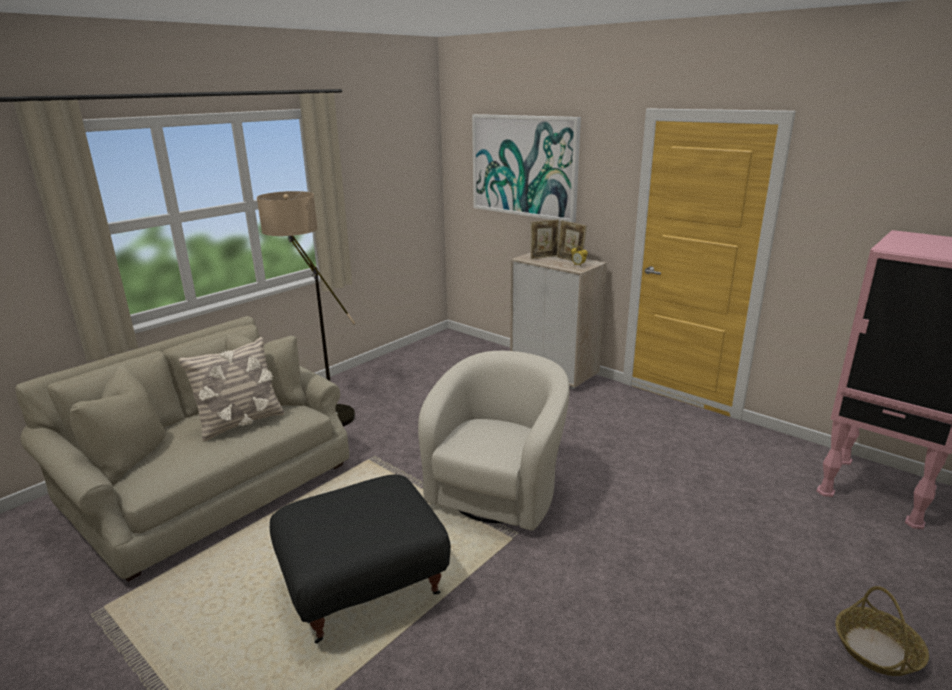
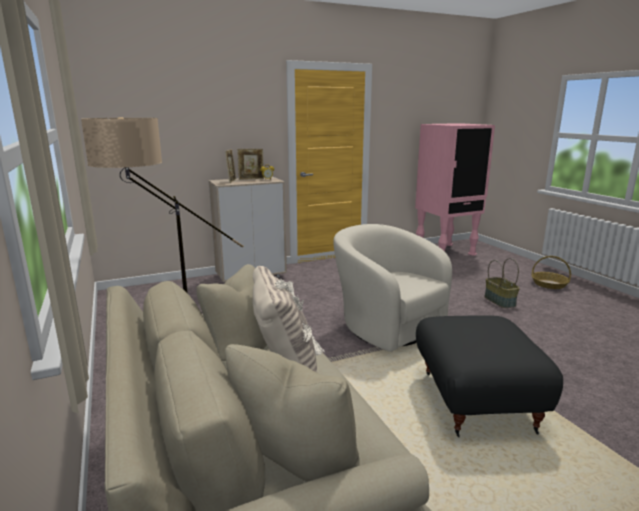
camera: 65 degrees left, 5 degrees down
(524, 166) = (182, 109): picture -> none
(696, 583) = (500, 301): none -> basket

